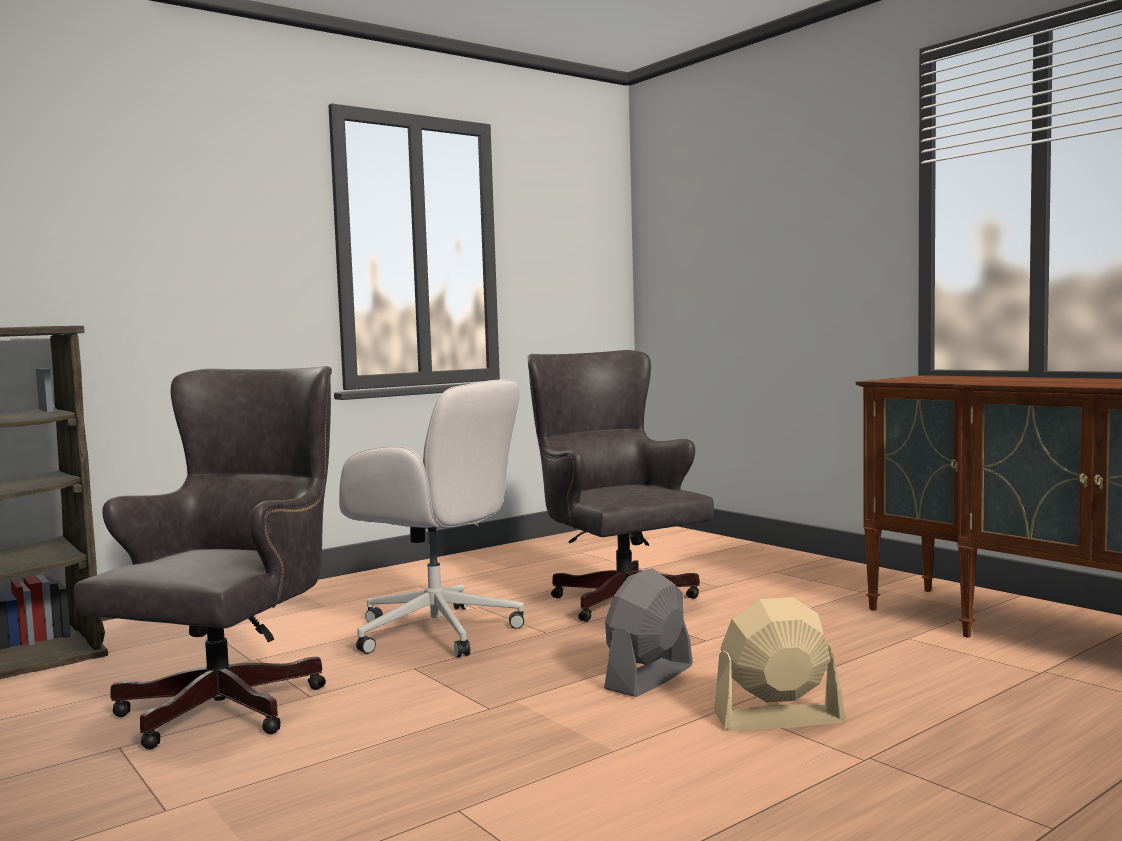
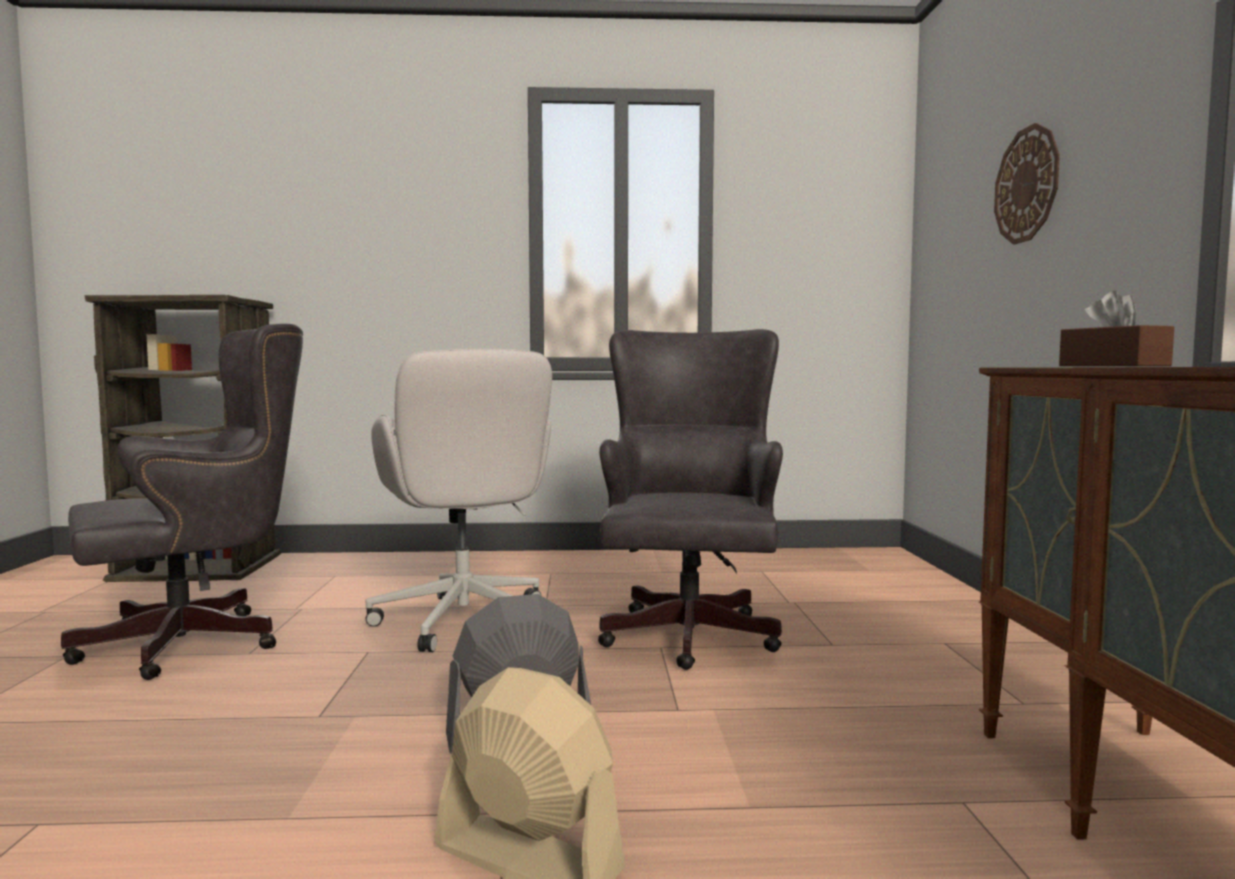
camera: 35 degrees right, 0 degrees up
(767, 240) = (1027, 185): none -> wall clock
(936, 379) = (1113, 366): none -> brown tissue box

